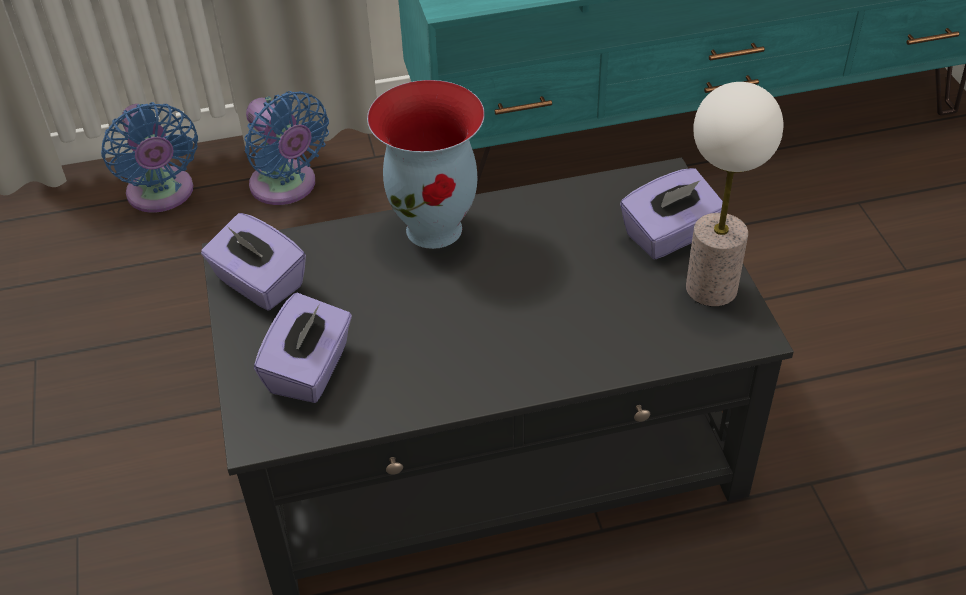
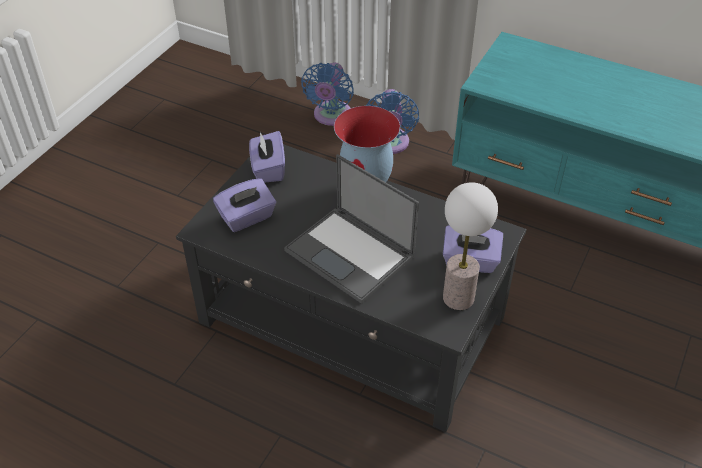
camera: 40 degrees right, 0 degrees up
(517, 323) = (351, 254): none -> laptop

